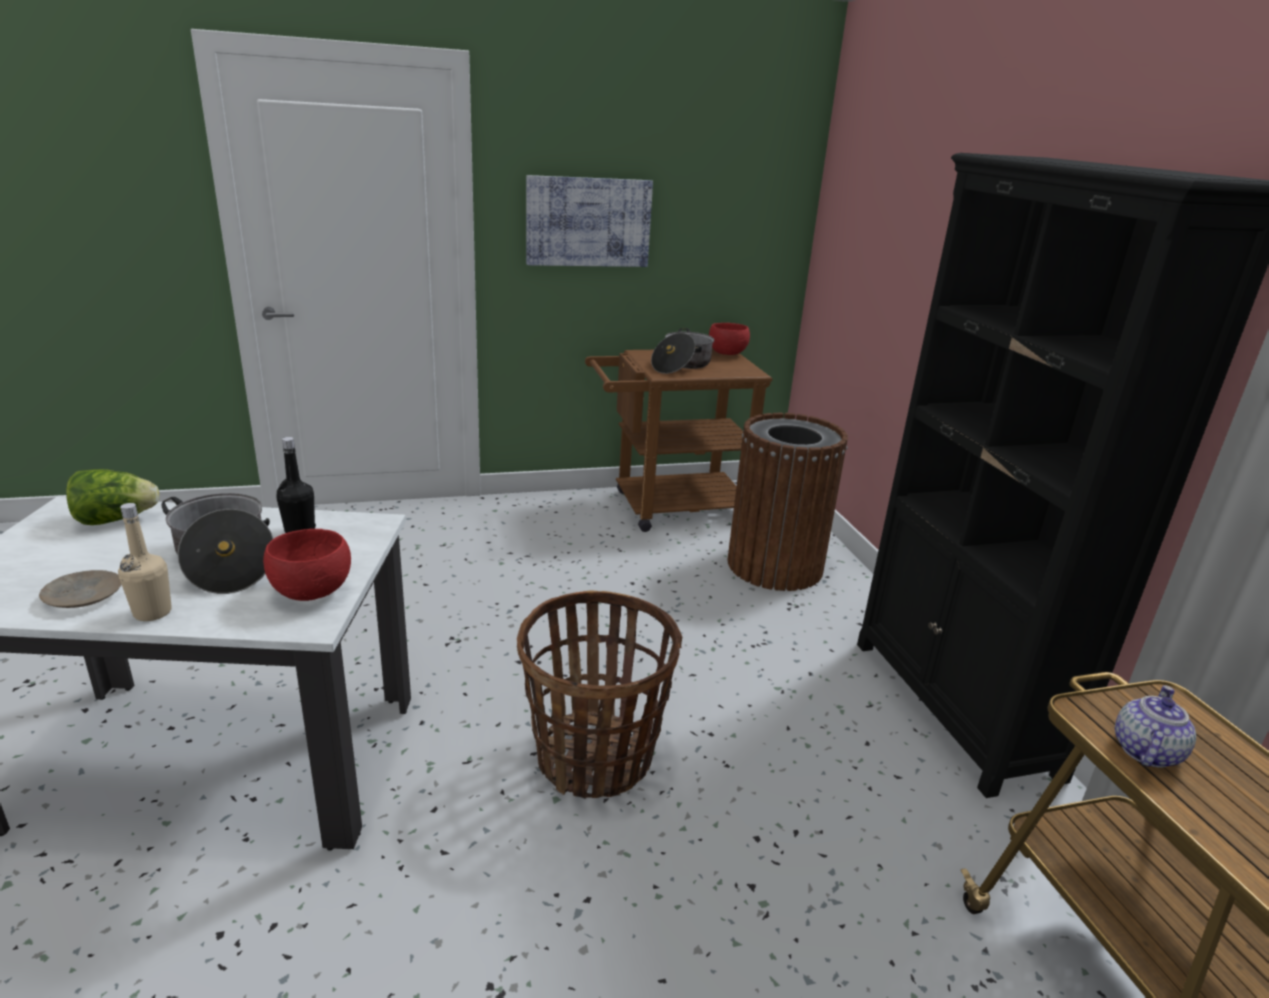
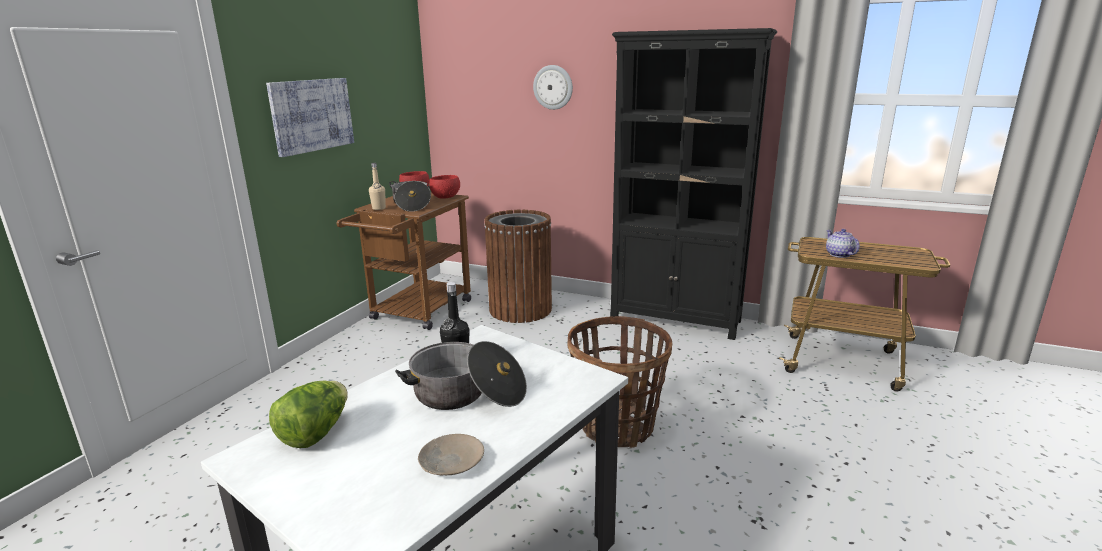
camera: 50 degrees left, 5 degrees down
(152, 612) = (516, 433): beige bottle -> beige bottle (379, 208)
(313, 592) = (556, 371): red bowl -> red bowl (446, 197)
(935, 239) = (553, 87): none -> wall clock

